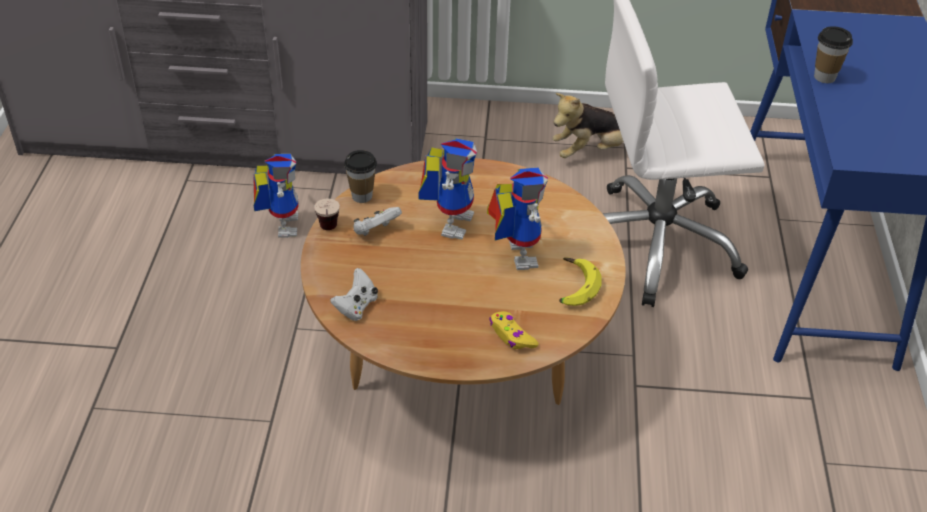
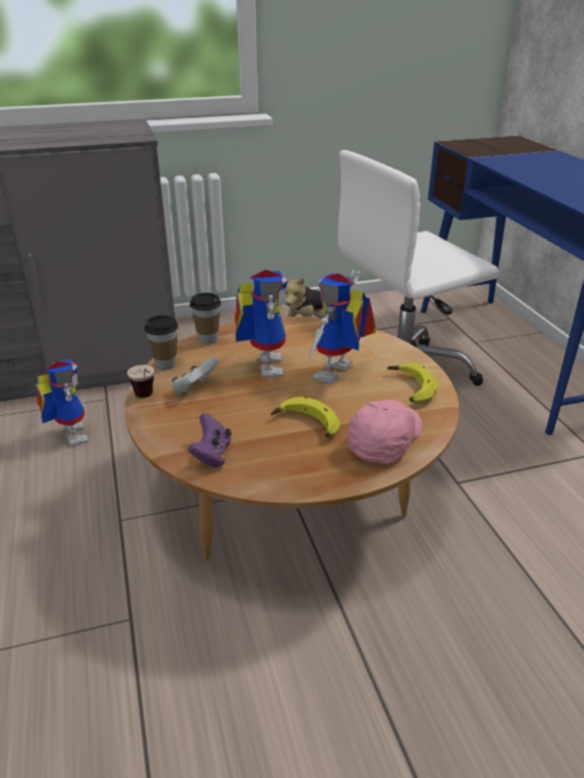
camera: 20 degrees left, 10 degrees down
(356, 307) = (212, 455): white game controller -> purple game controller
(452, 300) = (306, 426): none -> banana
(511, 336) = (384, 441): yellow game controller -> pink cap
(514, 252) = (337, 375): toy robot -> toy robot turned 120 degrees counterclockwise
(824, 77) = (534, 182): cup -> cup (208, 339)

